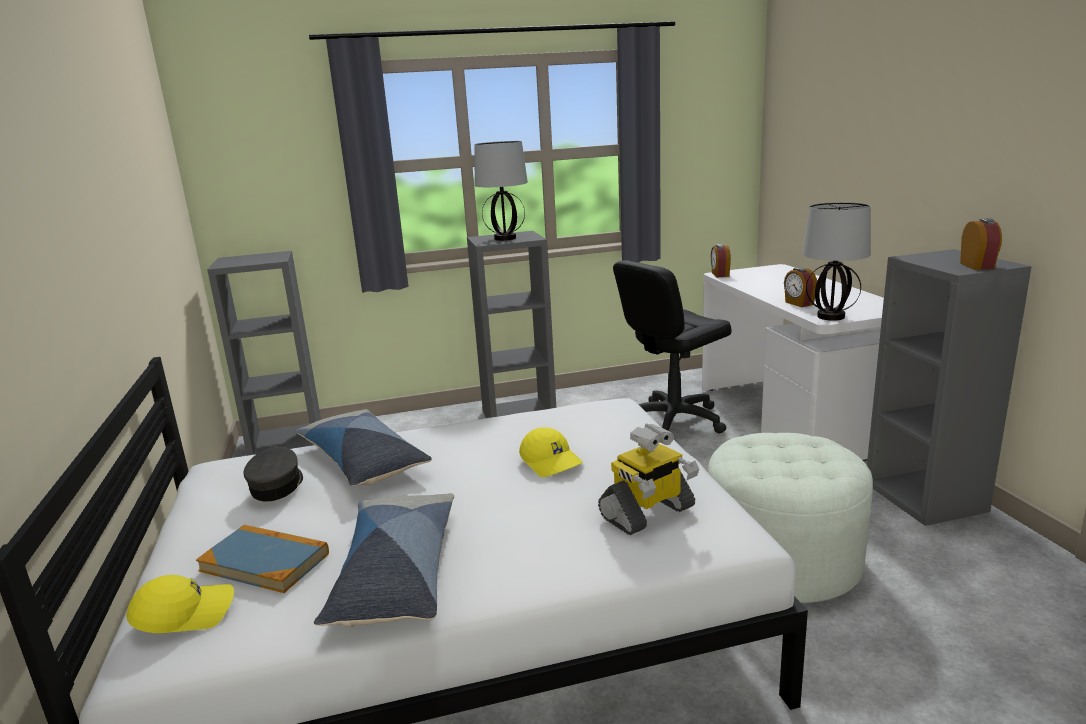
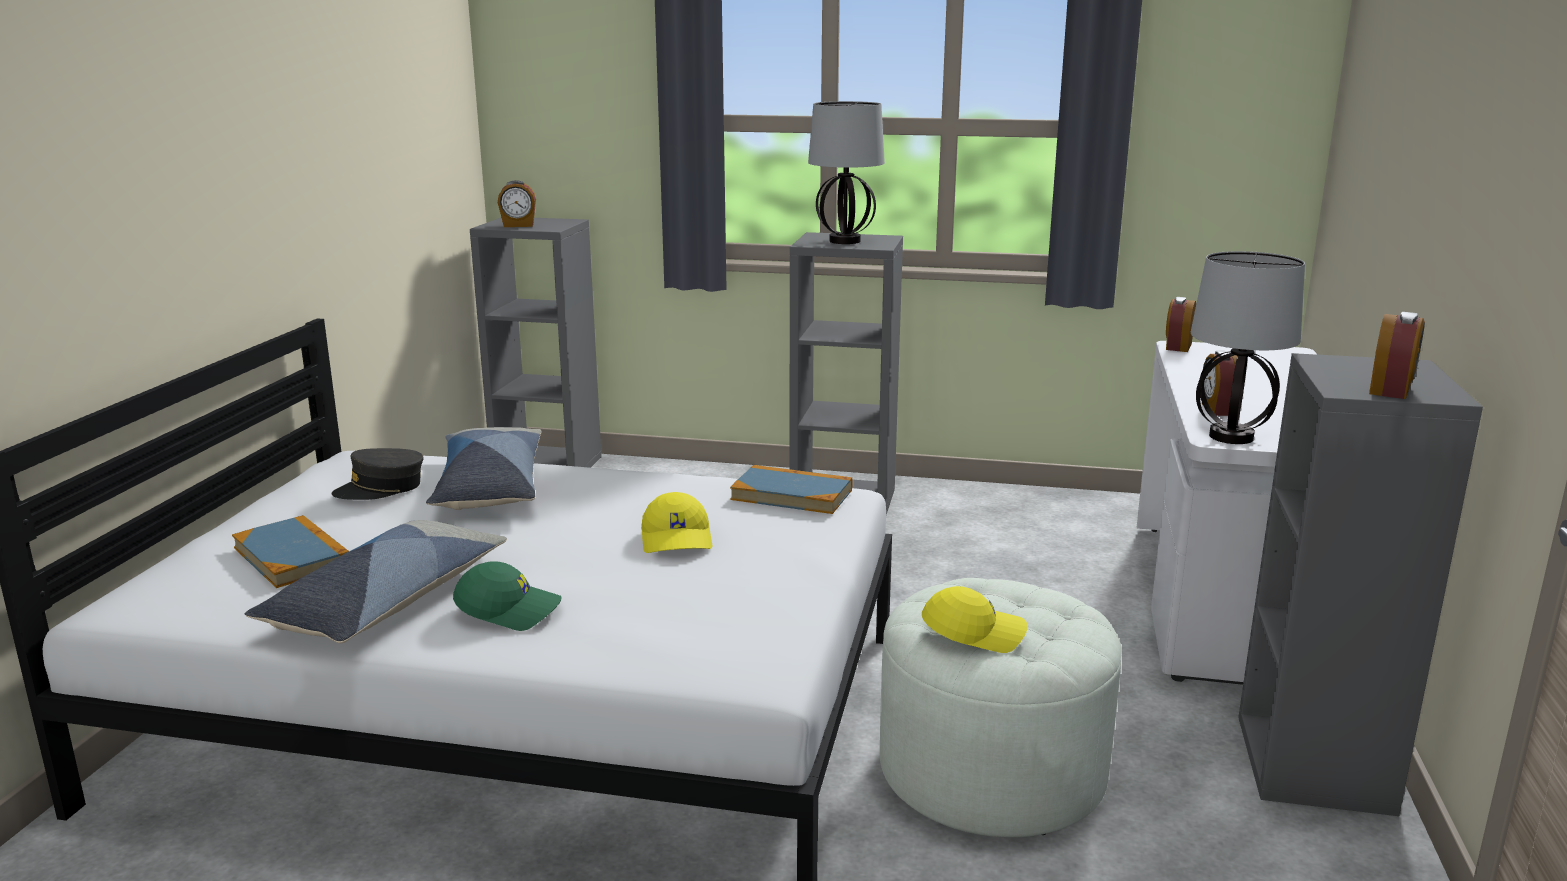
camera: 25 degrees right, 0 degrees up
(185, 613) = (185, 580): yellow cap -> yellow cap (973, 633)
(245, 261) = (518, 225): none -> alarm clock
(277, 485) = (381, 488): grey cap -> grey cap turned 135 degrees counterclockwise
(504, 548) = (510, 610): none -> green cap
(584, 412) = (792, 494): none -> book
(647, 513) = (701, 621): toy robot -> none
(673, 421) = (1046, 559): black office chair -> none

